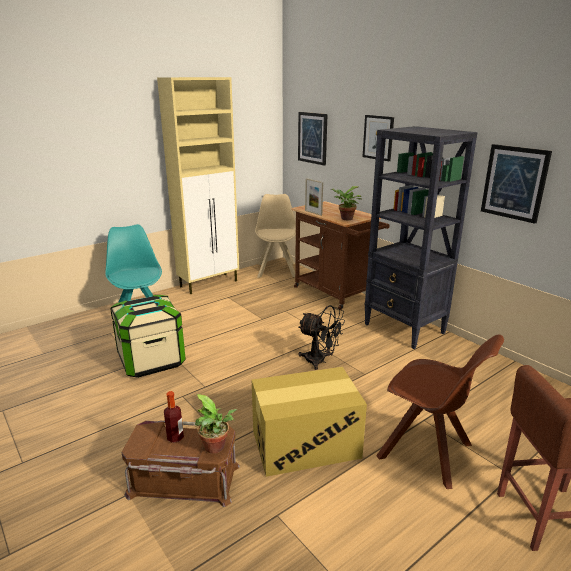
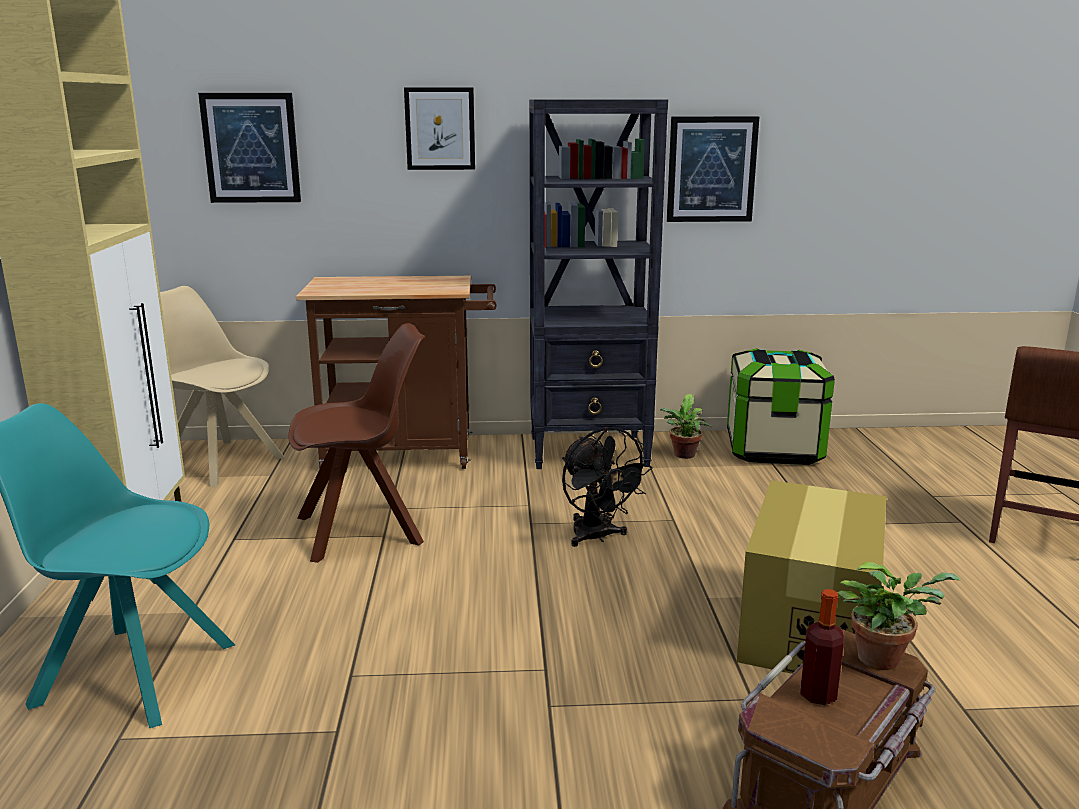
camera: 55 degrees left, 5 degrees down
(151, 360) = (355, 707): storage box -> storage box (773, 449)
(313, 213) = (362, 293): picture frame -> none
(320, 361) = (597, 537): black fan -> black fan turned 90 degrees clockwise
(345, 219) = (438, 288): potted plant -> potted plant (683, 456)
(427, 452) = (889, 549): brown chair -> brown chair (363, 530)

